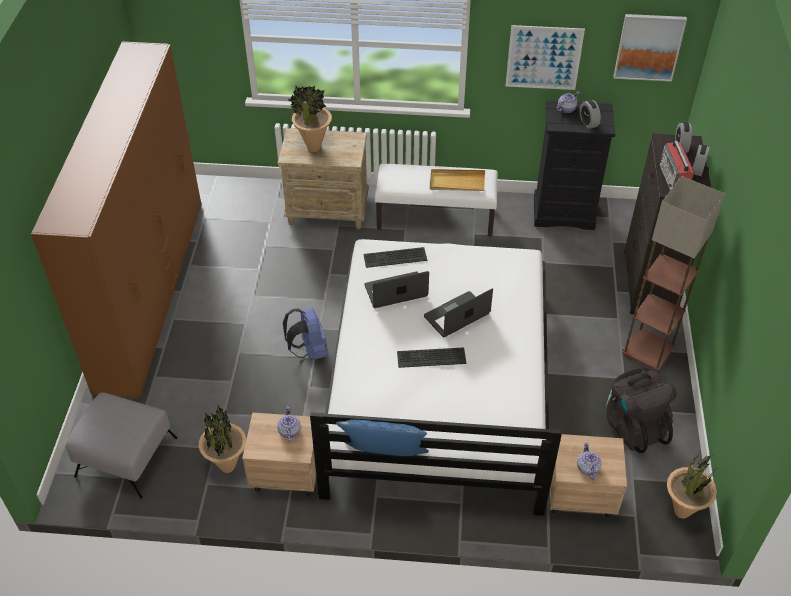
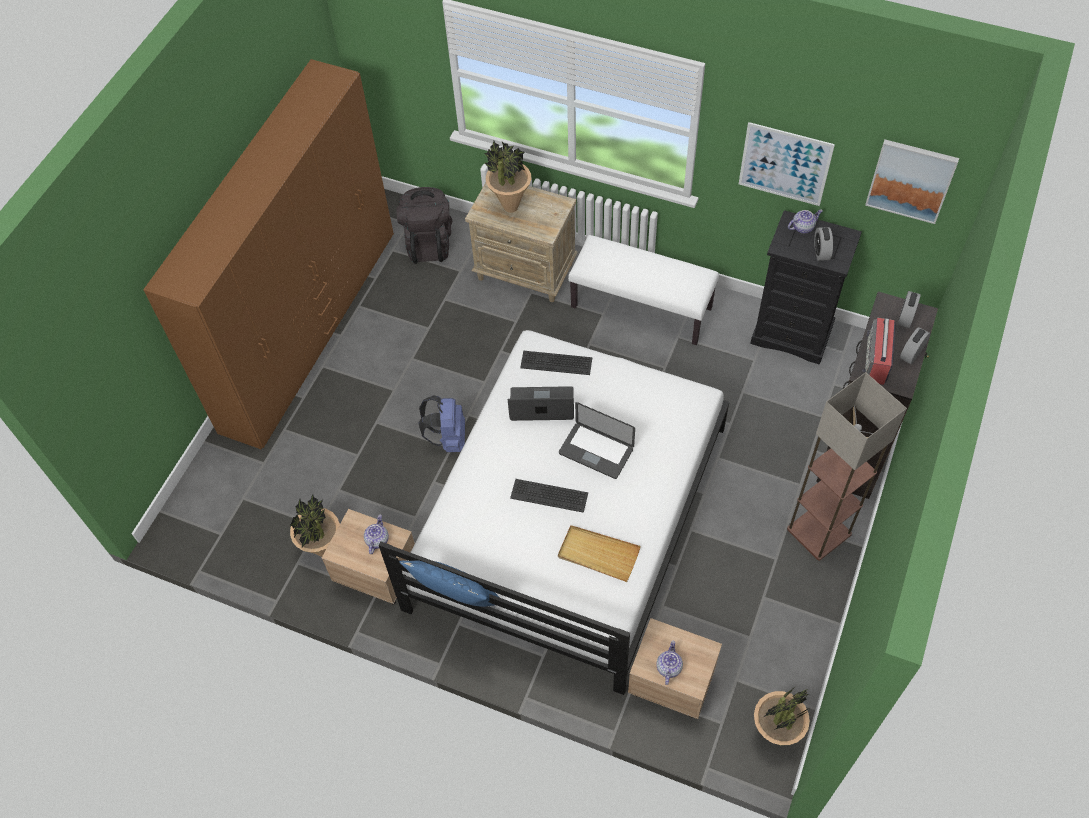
camera: 20 degrees right, 10 degrees up
(127, 457) = (230, 512): grey ottoman -> none
(457, 182) = (664, 279): beige tray -> beige tray (598, 554)
(457, 315) = (596, 451): laptop -> laptop turned 135 degrees counterclockwise
(633, 426) = (763, 619): black backpack -> black backpack (429, 243)

